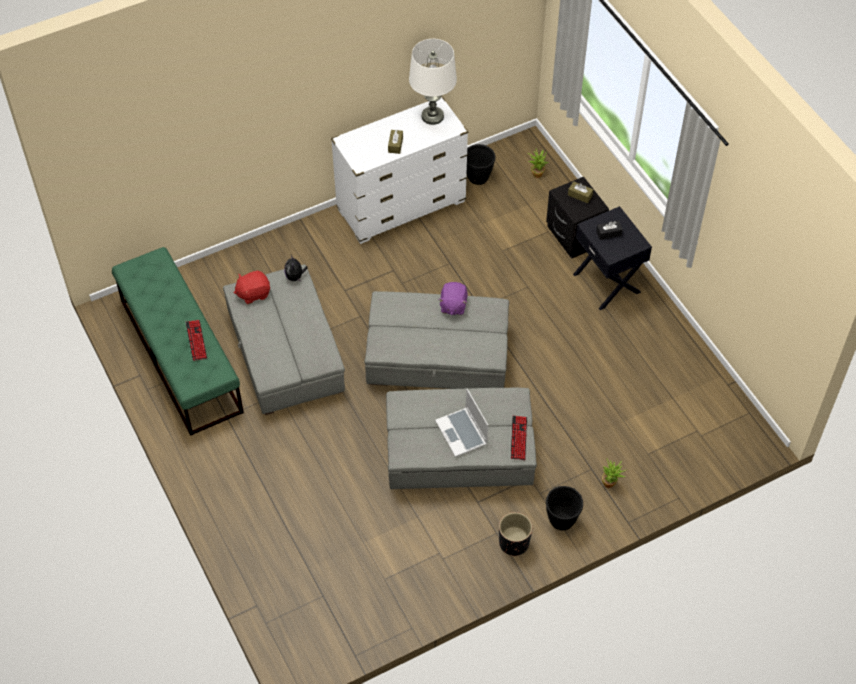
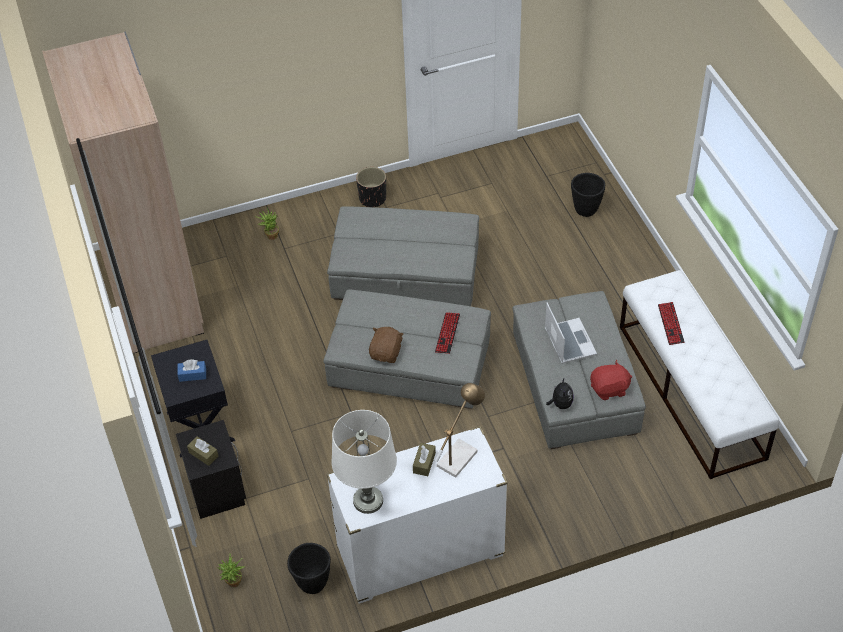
camera: 170 degrees left, 5 degrees down
(180, 355) = (691, 391): green bench -> white bench
(369, 153) = (460, 454): none -> table lamp
(453, 305) = (386, 353): purple plush toy -> brown plush toy
(462, 433) = (403, 232): laptop -> laptop (569, 341)
(518, 438) = (350, 225): keyboard -> keyboard (447, 333)
(561, 521) = (325, 210): black planter -> black planter (585, 210)
(608, 233) = (192, 375): black tissue box -> blue tissue box
(701, 400) = (153, 296): none -> beige wardrobe

